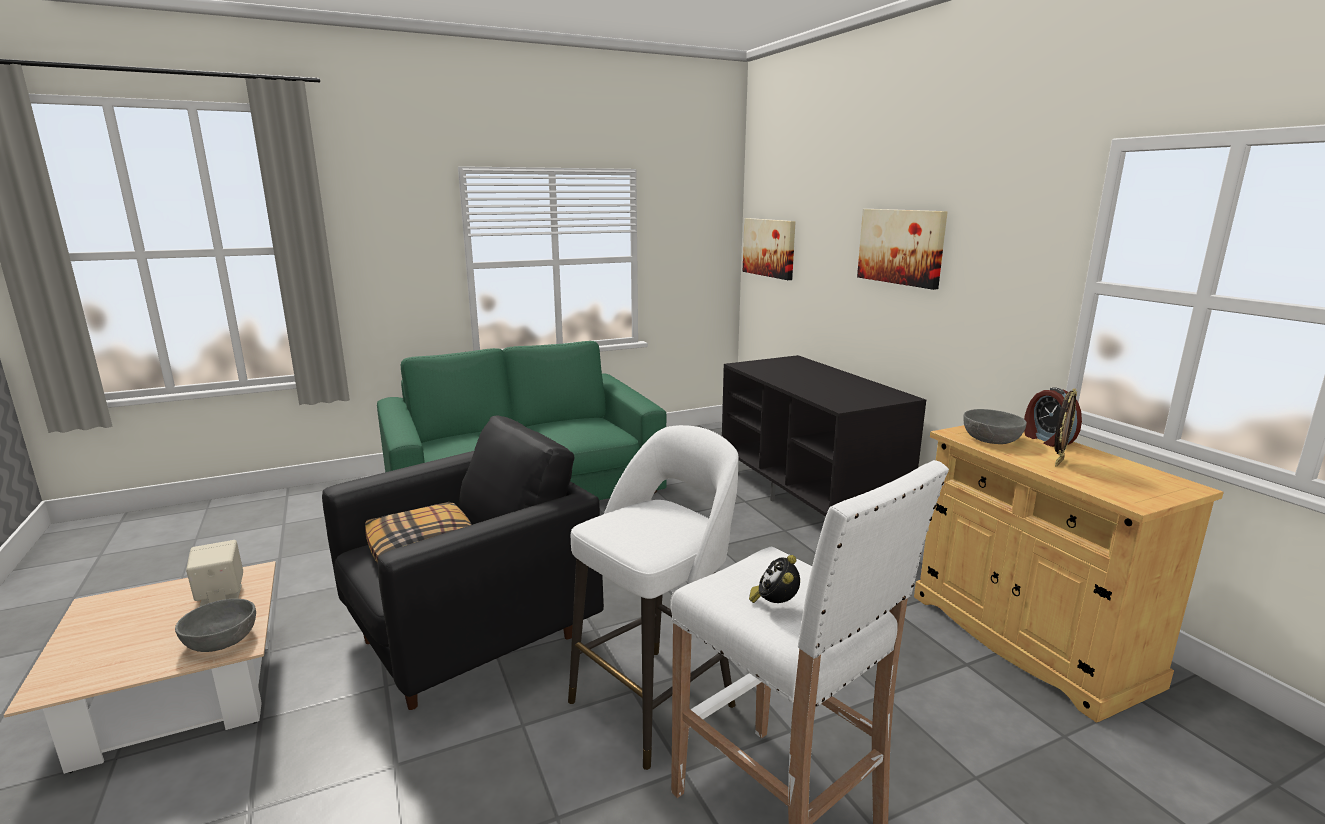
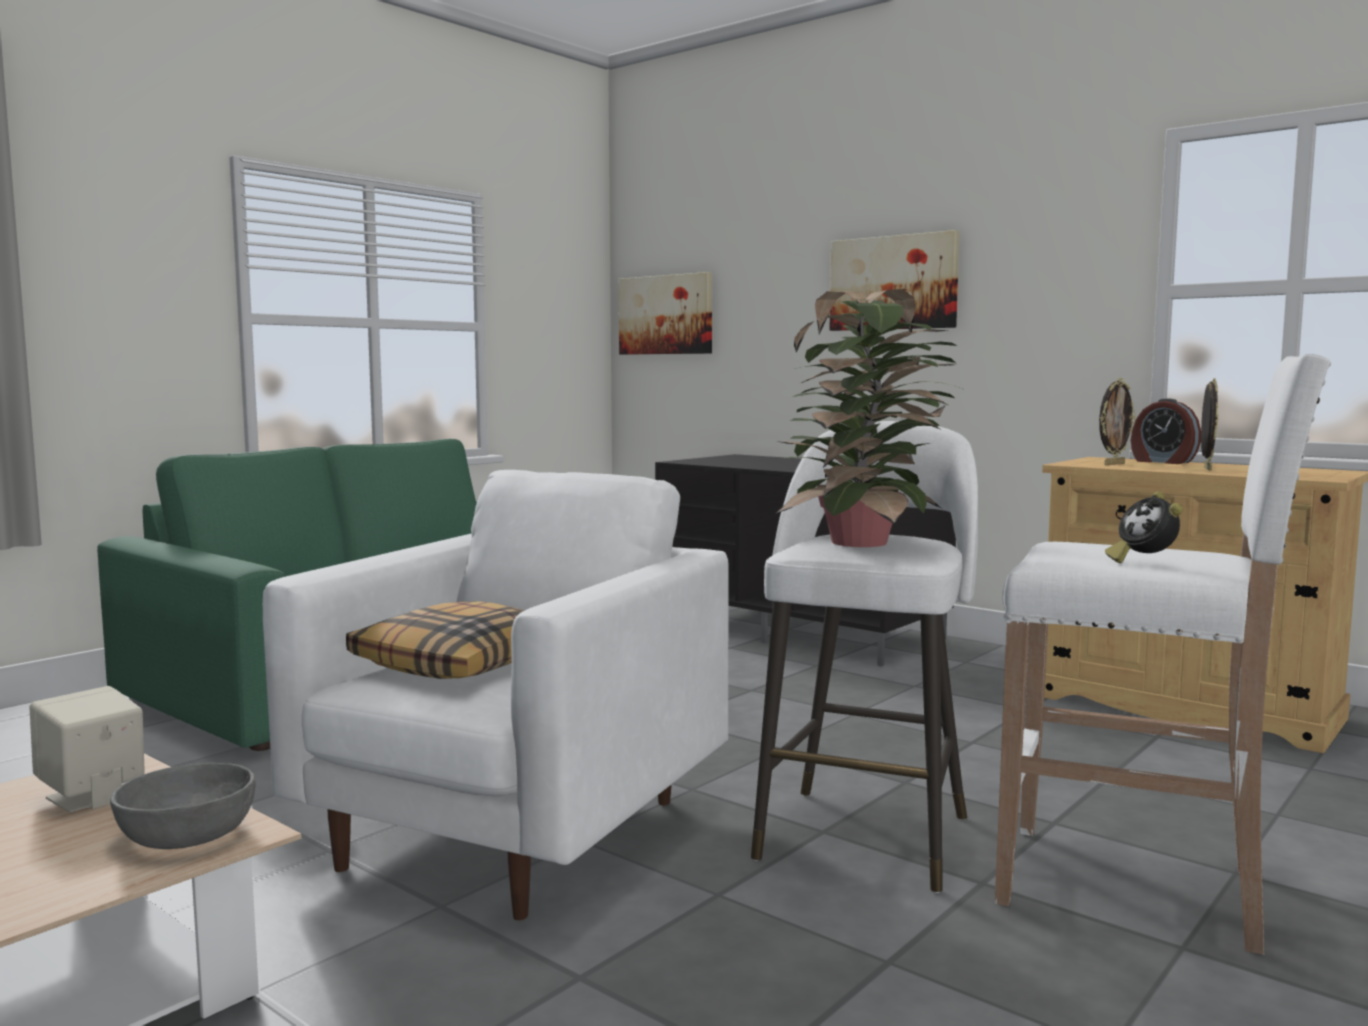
camera: 25 degrees left, 10 degrees down
(471, 639) = (516, 833): black armchair -> white armchair
(643, 524) = (865, 542): none -> potted plant
(991, 439) = (1113, 464): grey bowl -> picture frame

